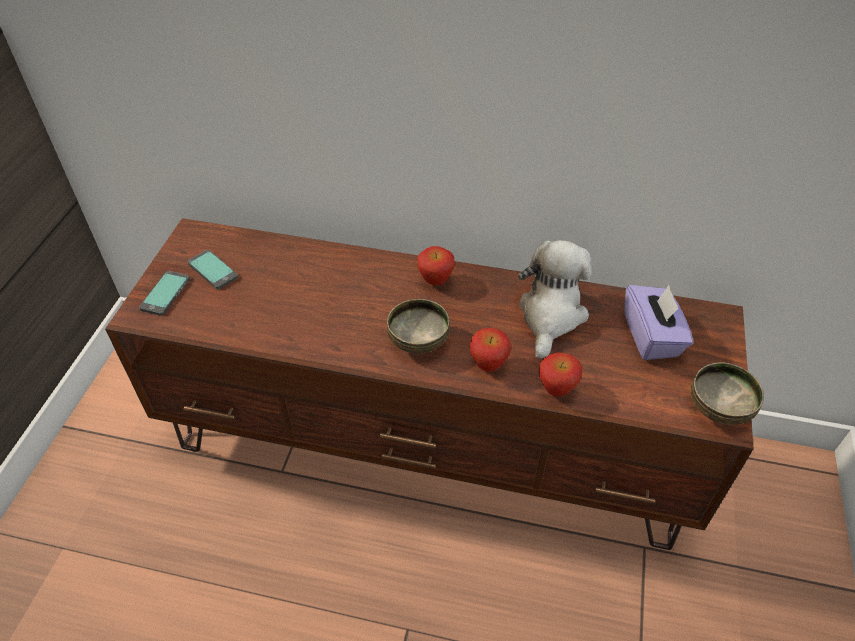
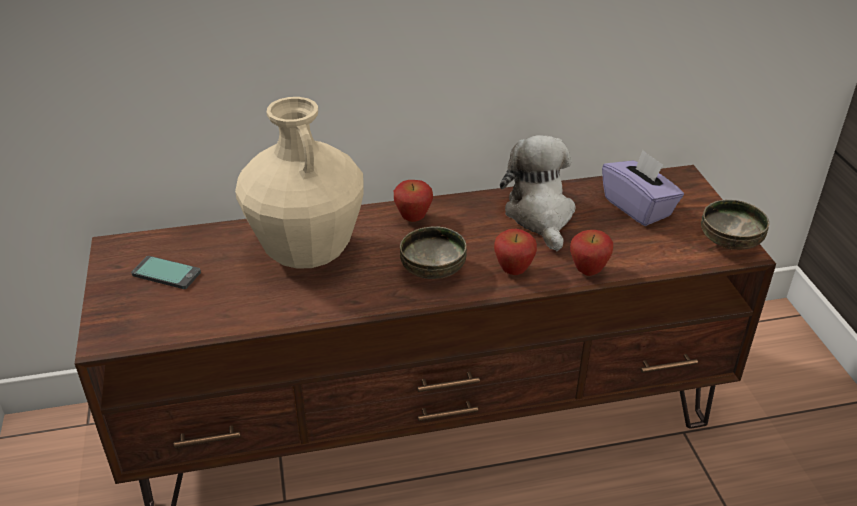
camera: 25 degrees left, 10 degrees down
(165, 294) = (126, 310): phone -> none
(328, 287) = (307, 253): none -> beige vase

